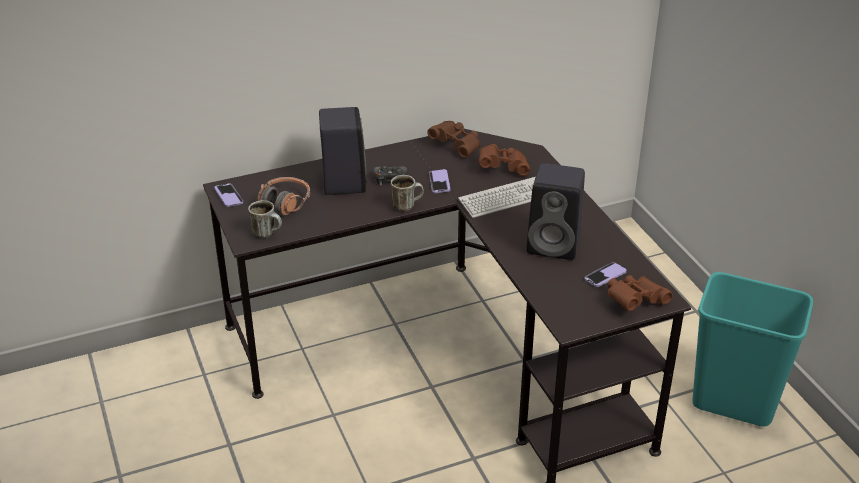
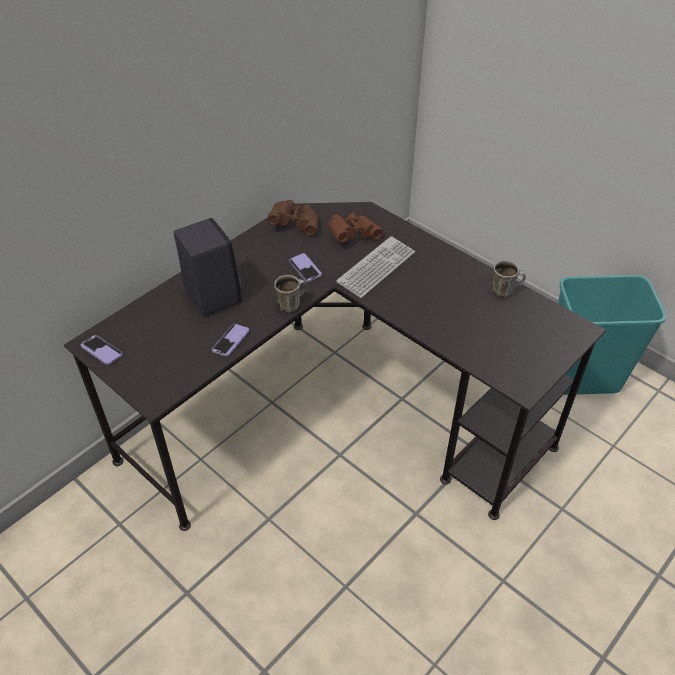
camera: 25 degrees left, 10 degrees up
(267, 233) = (171, 382): mug -> mug (505, 291)
(285, 202) = (167, 339): headphones -> none
(390, 179) = (256, 279): black game controller -> none
(555, 244) = (452, 303): black speaker -> none
(605, 276) = (516, 322): phone -> phone (230, 341)
(634, 301) = (558, 340): brown binoculars -> none

